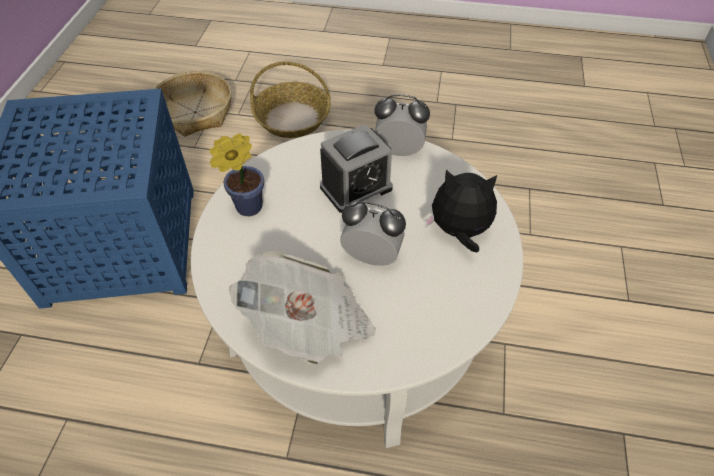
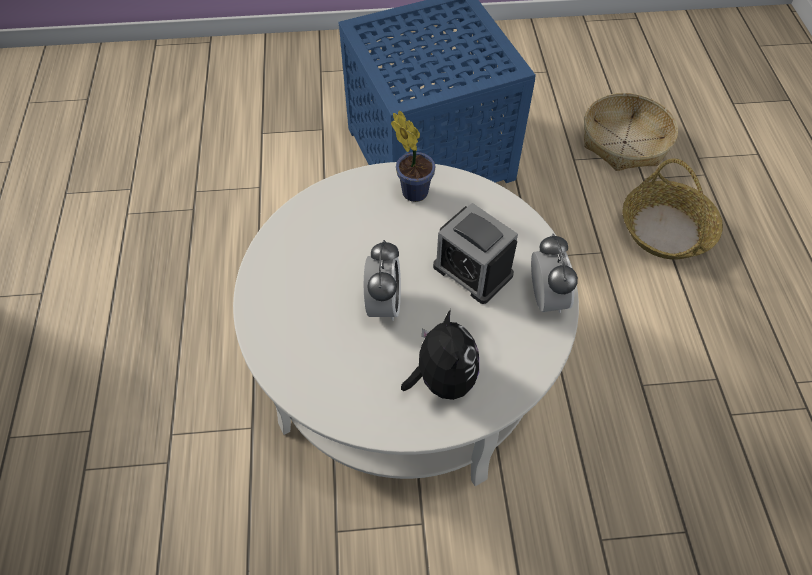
camera: 75 degrees right, 5 degrees up
(309, 324) = (294, 273): newspaper -> none

